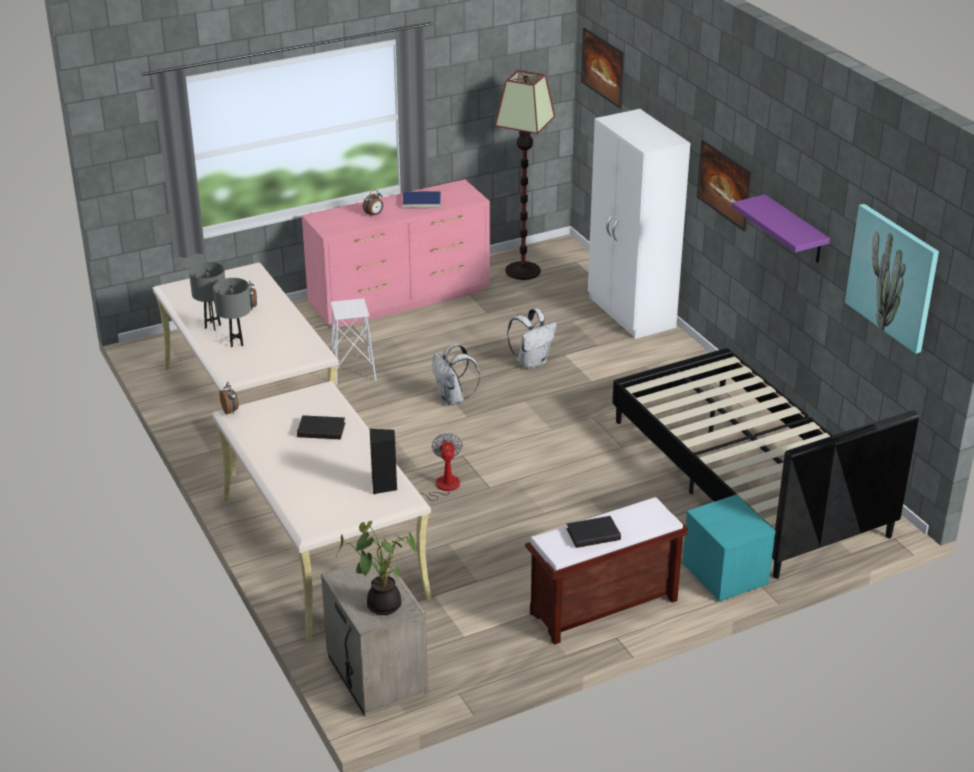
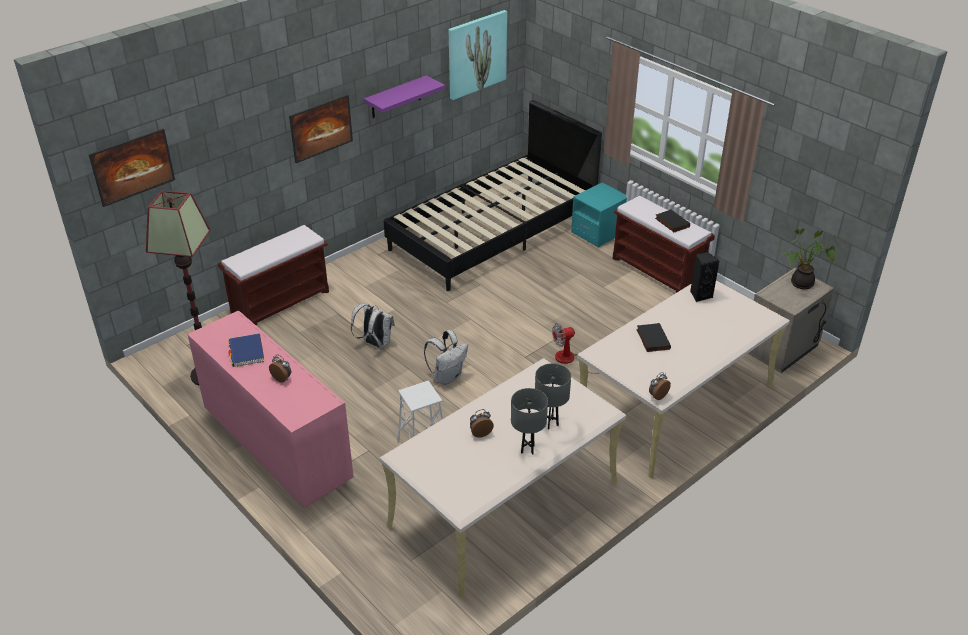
camera: 105 degrees left, 5 degrees up
(631, 313) = (281, 302): white wardrobe -> brown bench

